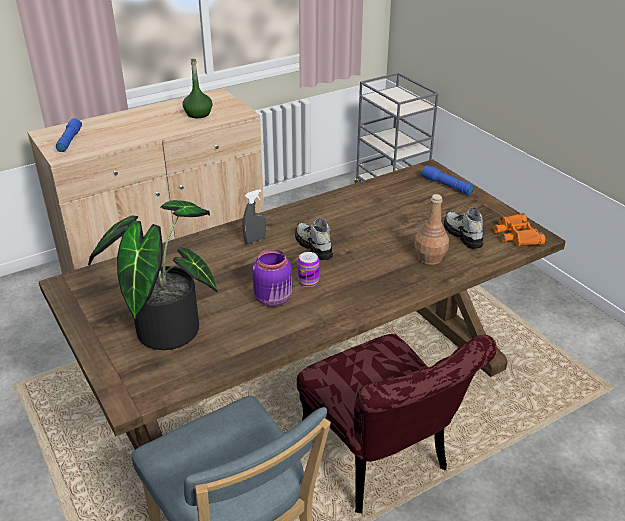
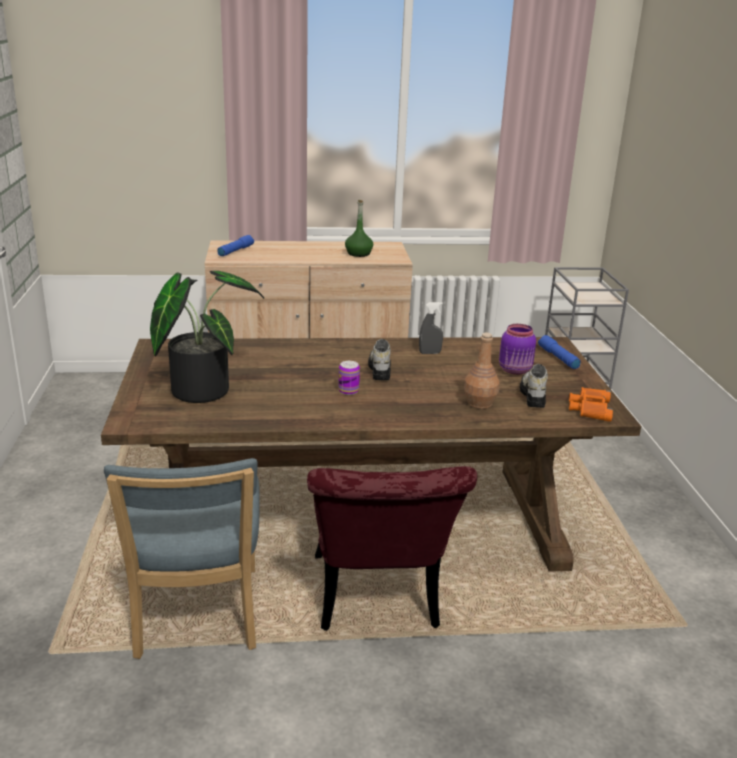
camera: 25 degrees right, 10 degrees down
(255, 240) = (332, 354): grey spray bottle -> grey spray bottle (430, 353)
(274, 299) = (306, 394): purple jar -> purple jar (516, 370)

